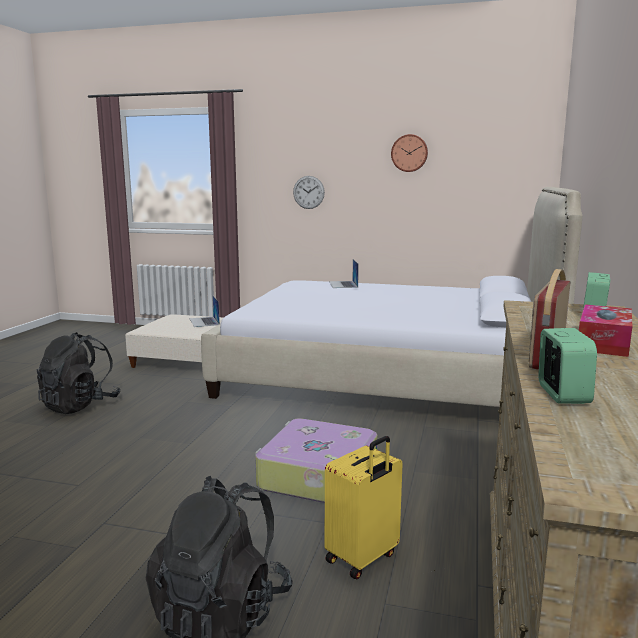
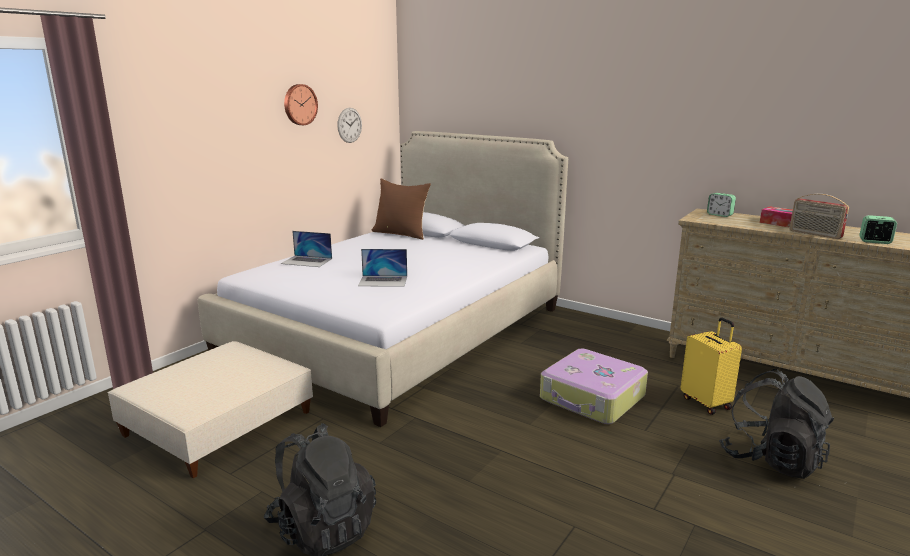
camera: 70 degrees left, 5 degrees up
(204, 321) = (209, 368): laptop -> laptop (383, 281)
(308, 192) = (203, 161): wall clock -> wall clock (349, 125)
(474, 293) = (401, 234): none -> brown pillow

